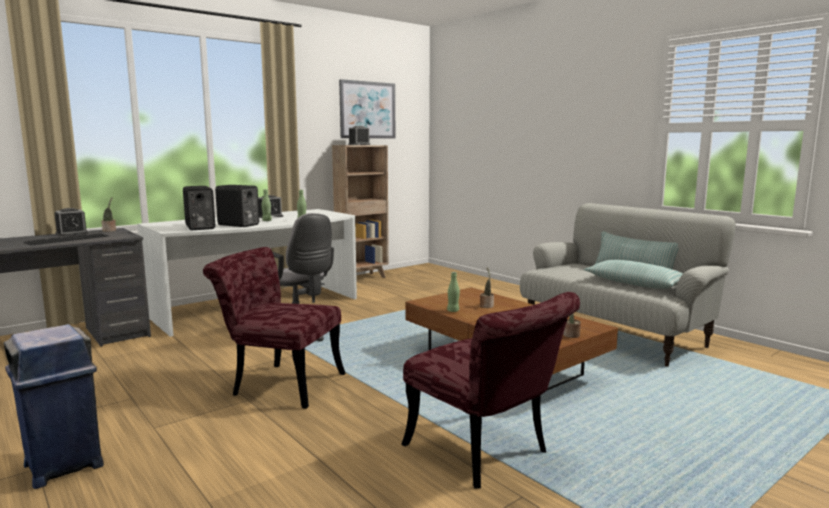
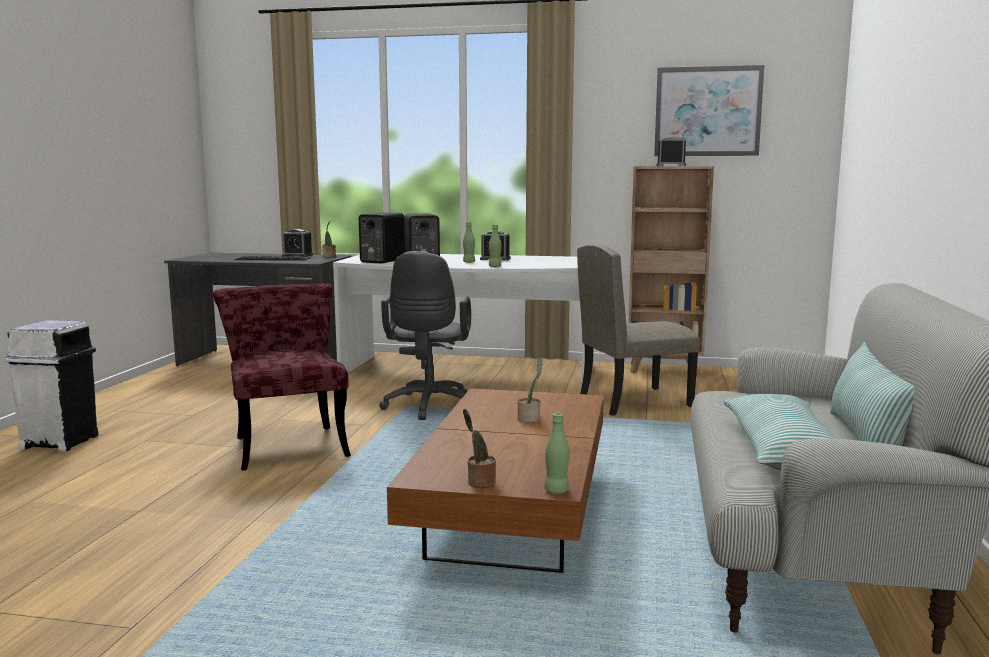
camera: 50 degrees right, 0 degrees up
(63, 464) = (61, 442): blue trash can -> white trash can
(395, 297) = (634, 401): none -> beige chair
(453, 311) = (473, 412): green bottle -> green bottle (556, 491)
(486, 454) = (221, 580): red chair -> none

